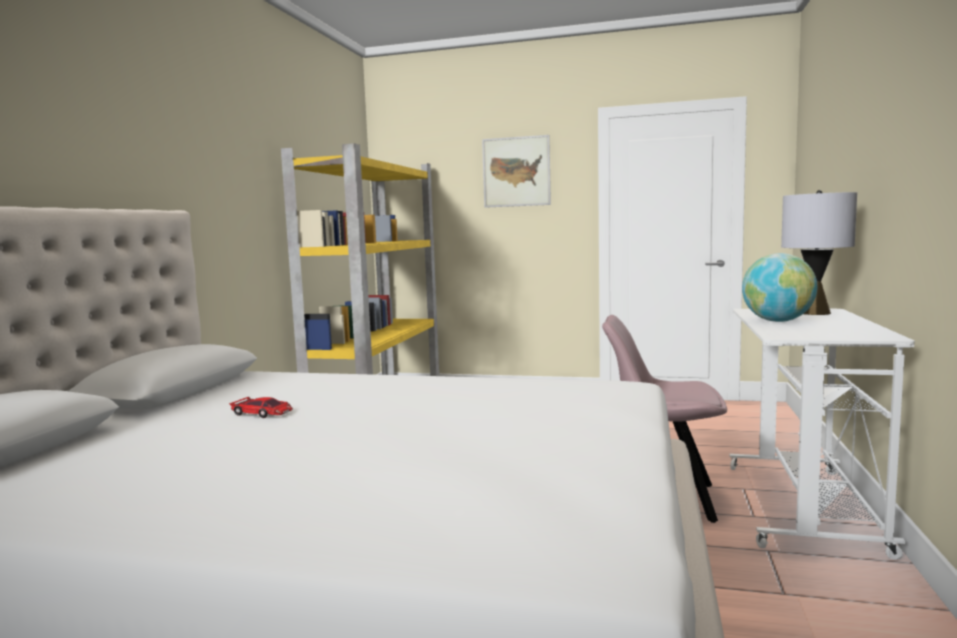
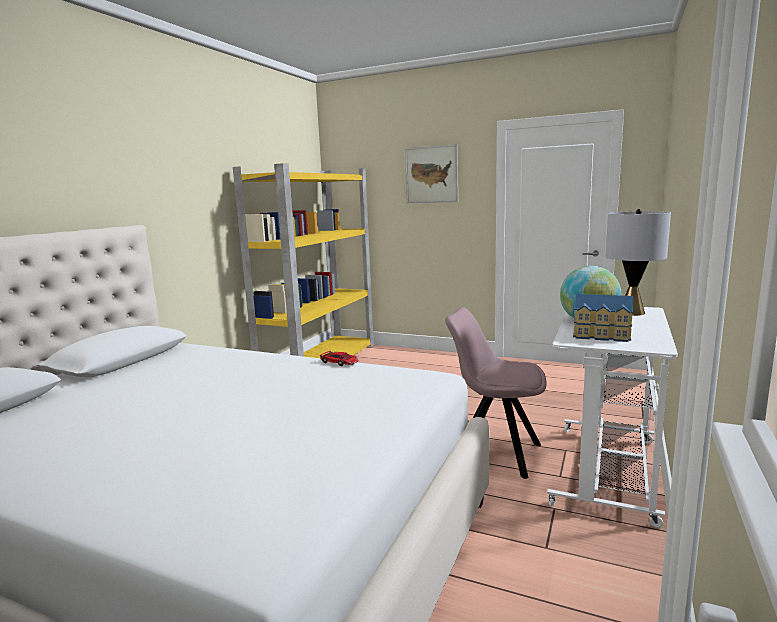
camera: 10 degrees right, 5 degrees up
(262, 413) = (158, 387): toy car -> toy car (339, 362)
(811, 331) = (602, 336): none -> toy house

